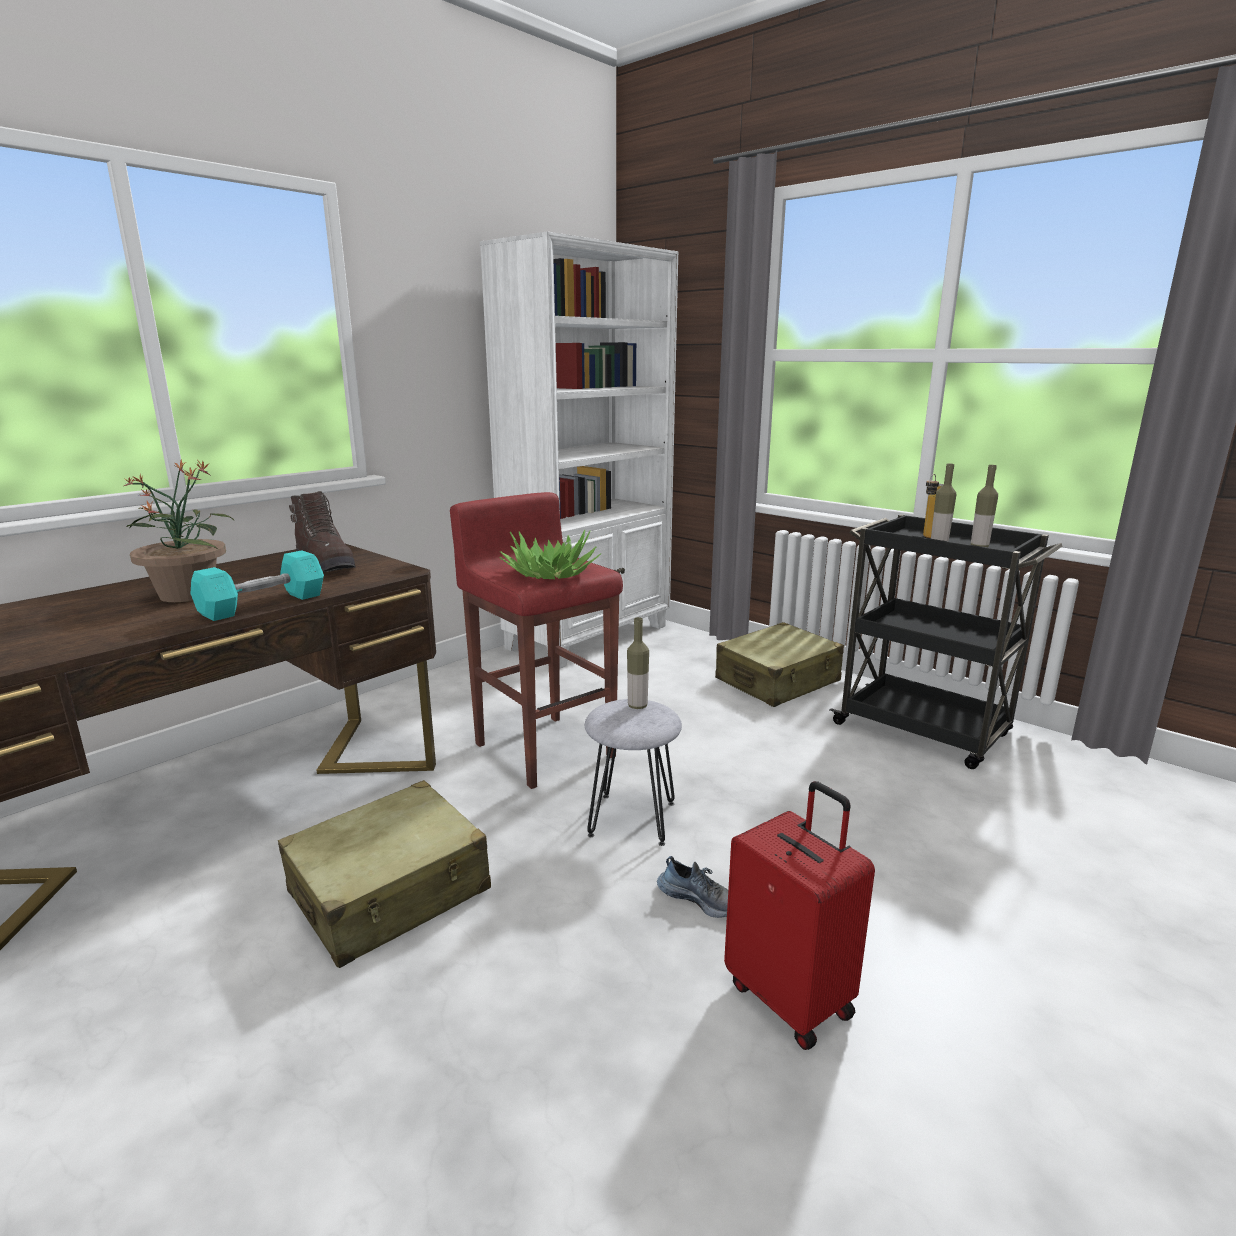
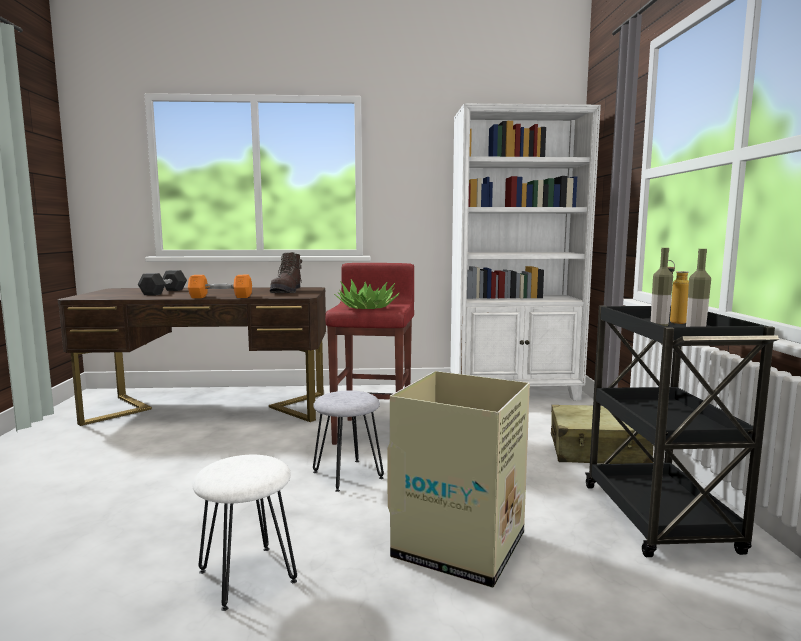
camera: 45 degrees right, 10 degrees down
(65, 619) = (164, 292): none -> grey dumbbell
(188, 594) = (215, 292): potted plant -> none
(263, 605) = (221, 297): turquoise dumbbell -> orange dumbbell
(390, 892) = (206, 455): beige suitcase -> none
(637, 706) = (357, 394): bottle -> none
(699, 898) = (302, 519): shoe -> none
(791, 997) = (247, 577): red suitcase -> white stool
(867, 834) = (461, 545): none -> cardboard box

